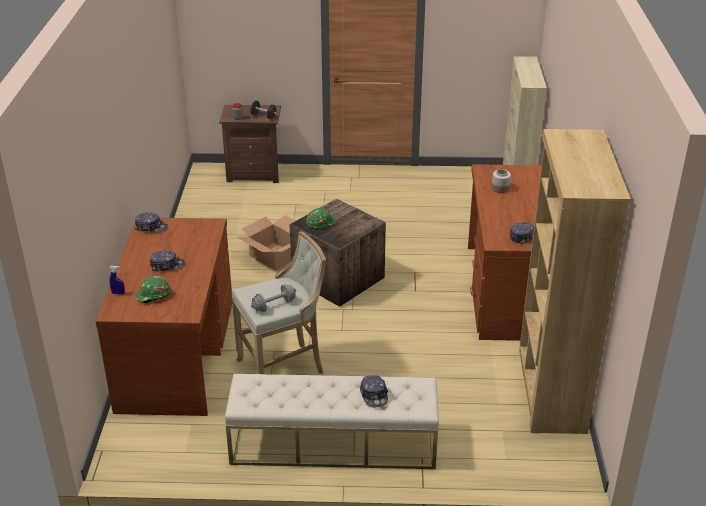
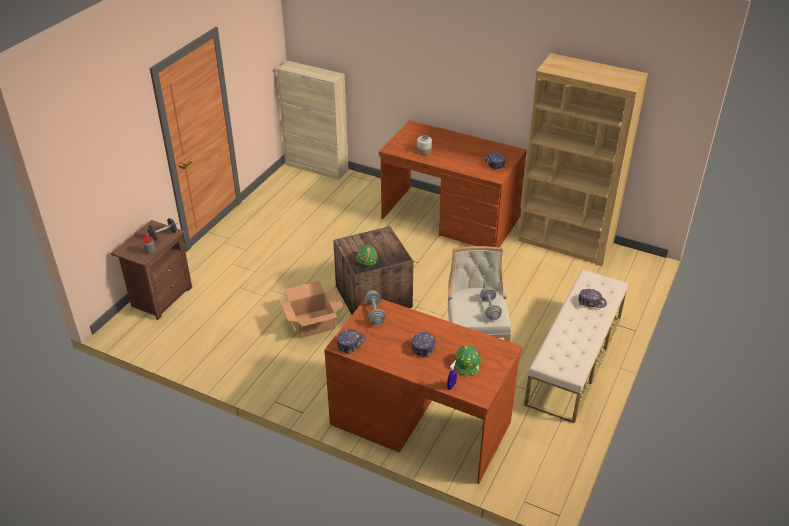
camera: 65 degrees left, 5 degrees up
(199, 228) = (374, 313): none -> grey dumbbell

